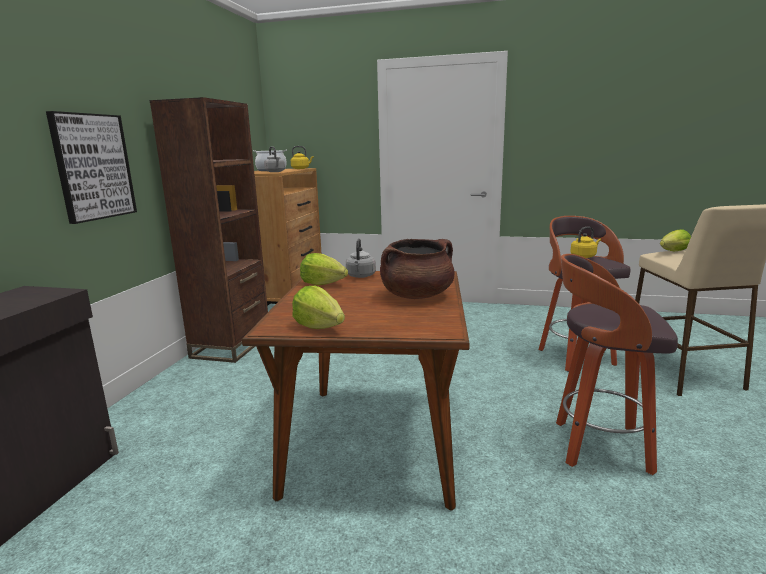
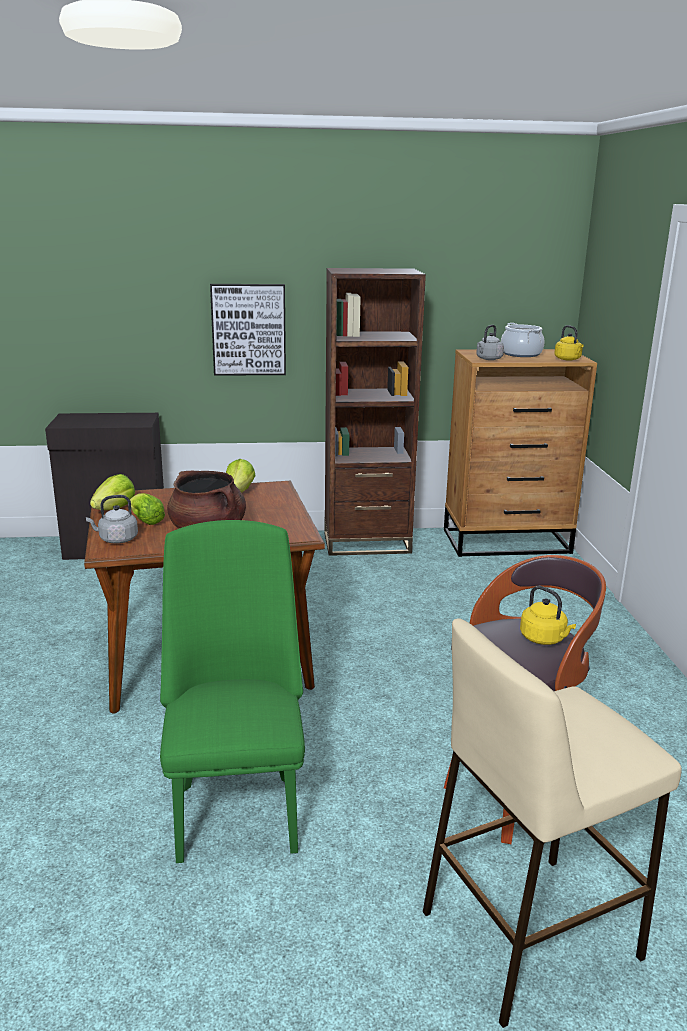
camera: 70 degrees right, 5 degrees up
(360, 276) = (273, 502): grey kettle -> grey kettle (116, 539)
(598, 447) = (236, 807): stool -> green chair
(672, 252) = (580, 707): lettuce -> lettuce (145, 521)

